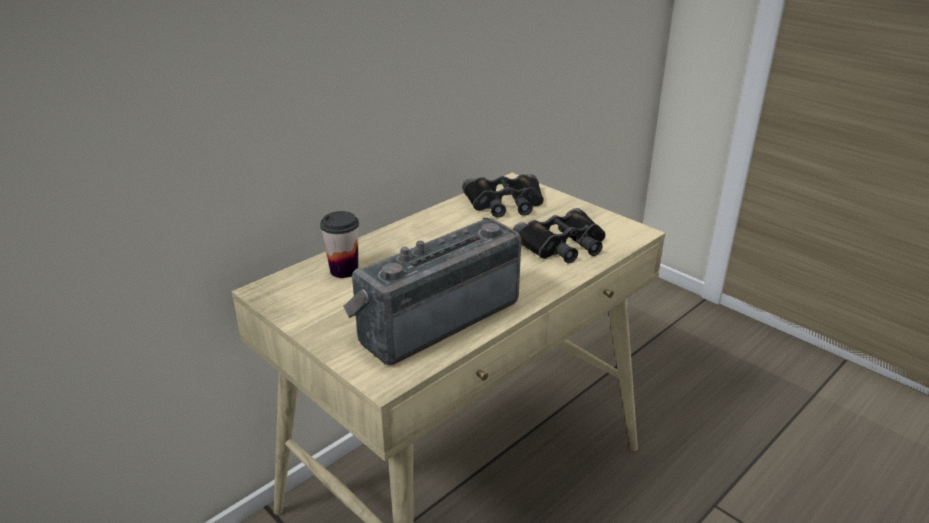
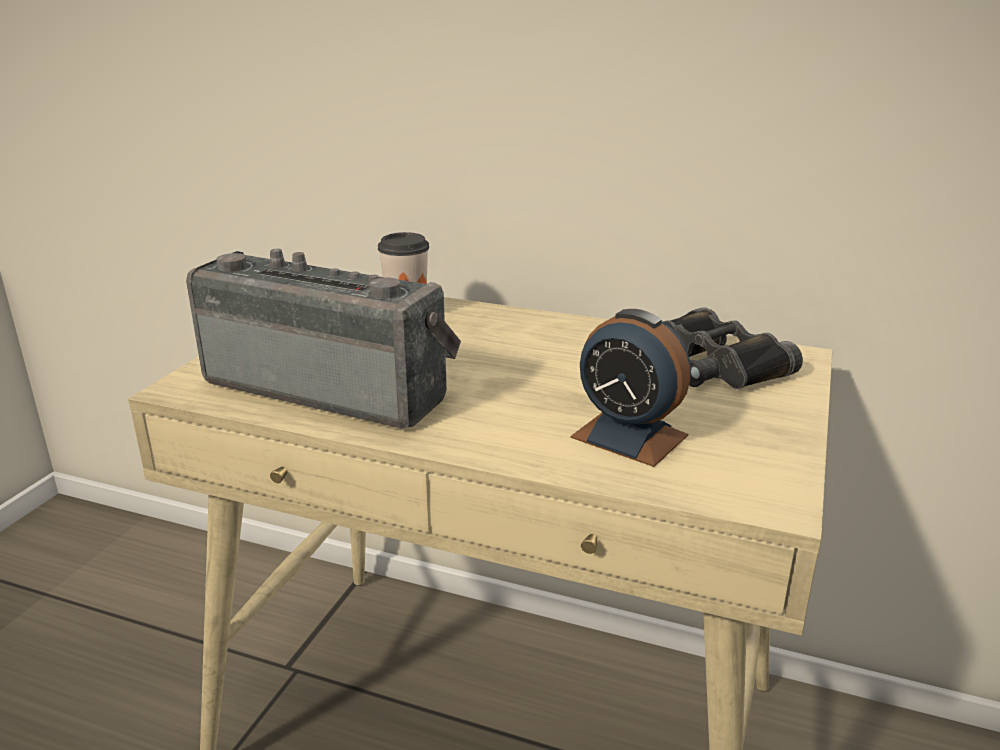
camera: 65 degrees right, 5 degrees down
(563, 245) = (629, 436): black binoculars -> alarm clock

